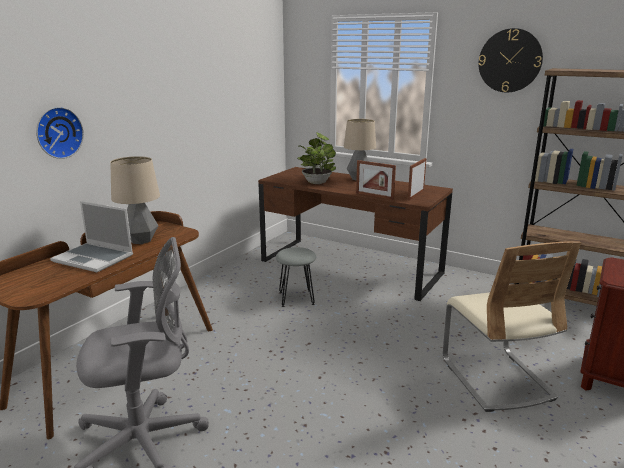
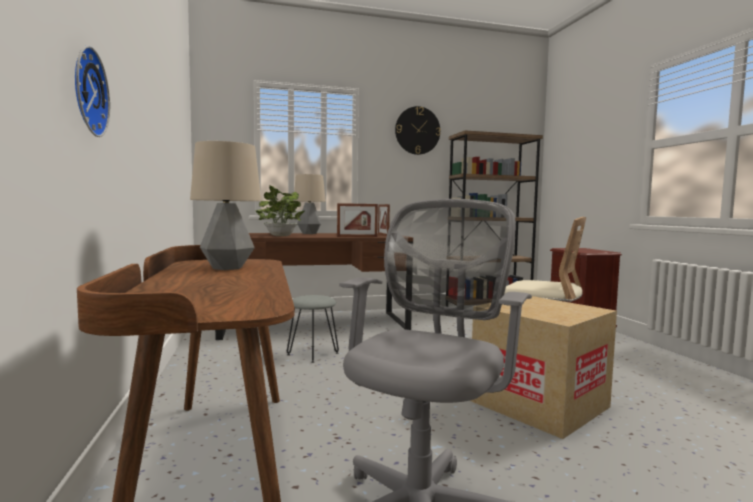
camera: 45 degrees left, 15 degrees down
(94, 258) = (217, 281): laptop -> none
(361, 424) = (539, 404): none -> cardboard box

